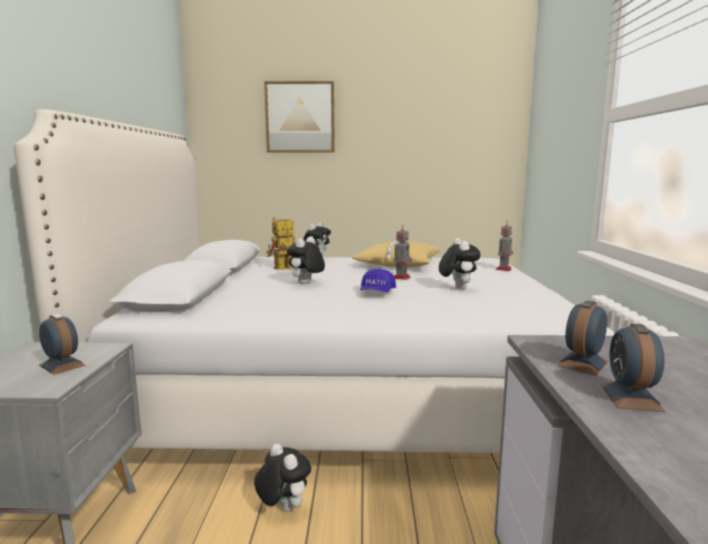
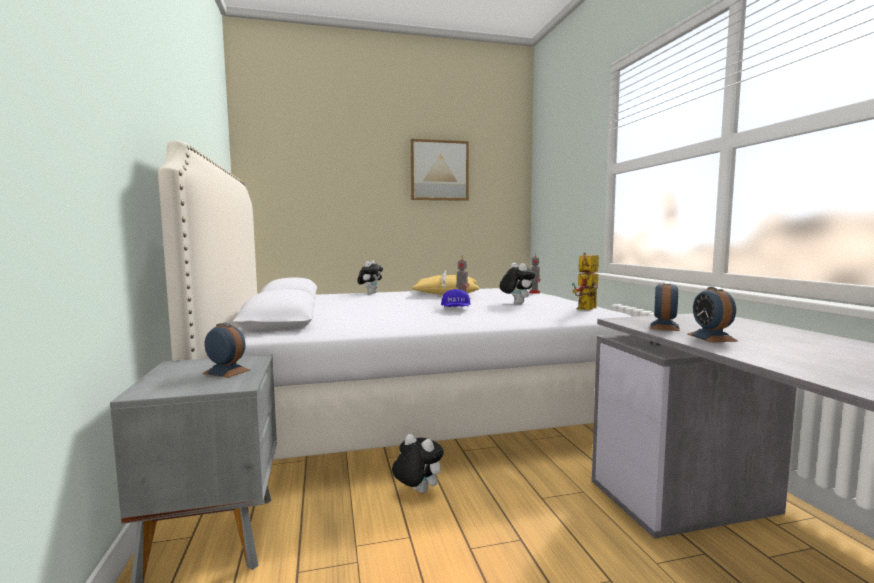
camera: 15 degrees left, 5 degrees down
(280, 269) = (348, 300): toy robot -> toy robot (586, 309)
(300, 117) = (342, 170): picture -> picture (439, 170)
(306, 284) = (386, 308): plush toy -> none

